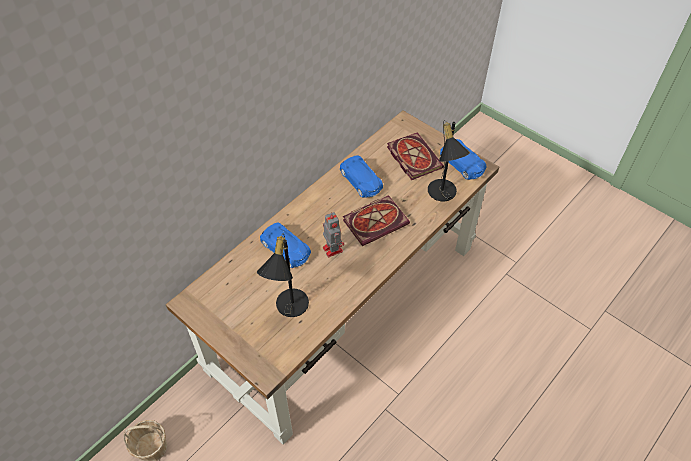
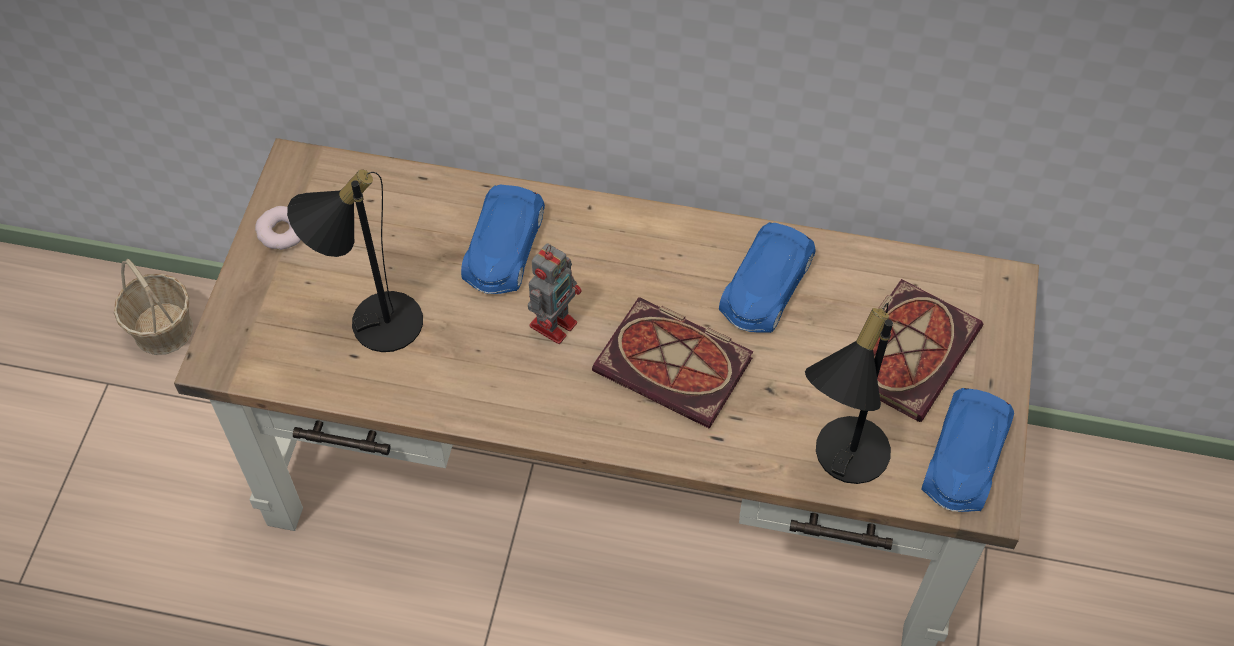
camera: 60 degrees right, 5 degrees up
(218, 322) = (282, 231): none -> donut

